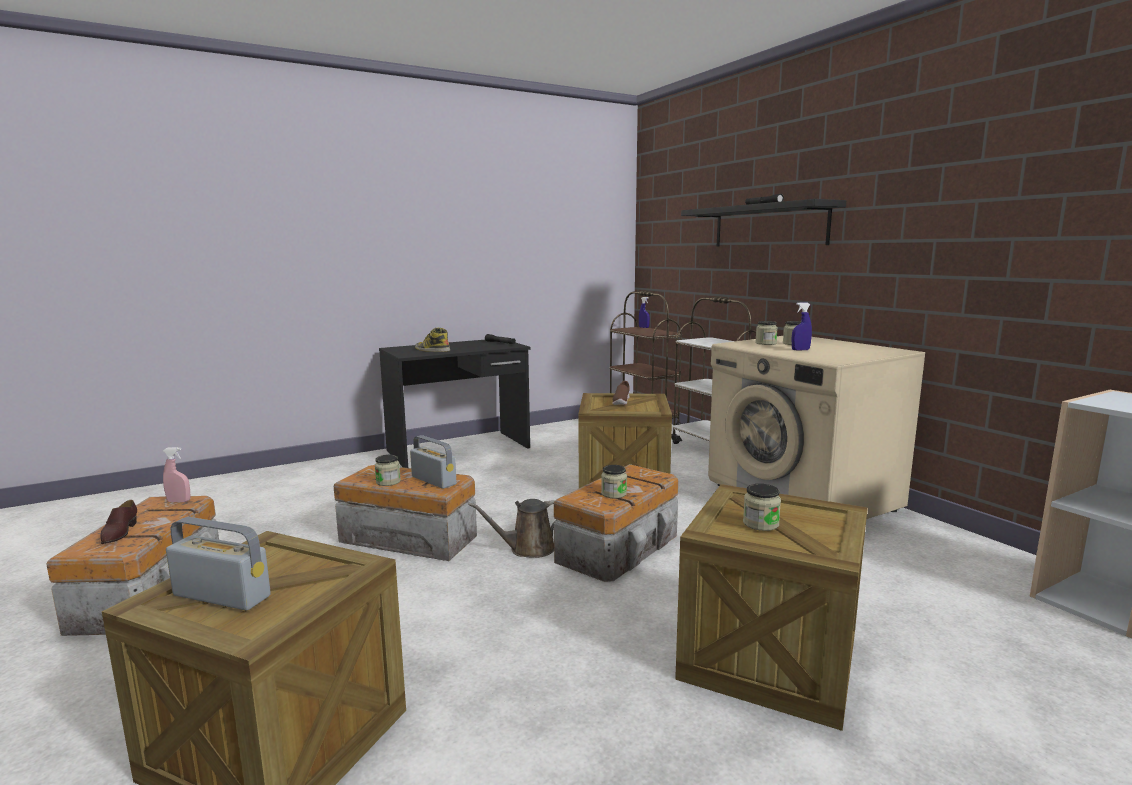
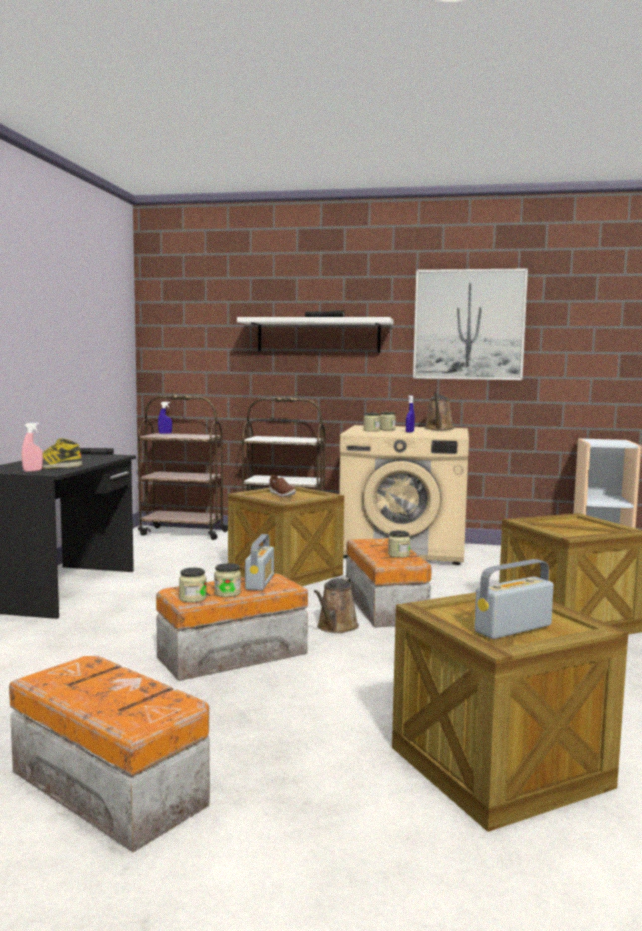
camera: 50 degrees left, 5 degrees down
(119, 533) = (124, 702): brown shoe -> none
(179, 501) = (77, 667): pink spray bottle -> pink spray bottle (32, 471)
(433, 480) = (260, 582): radio -> radio turned 105 degrees clockwise
(760, 524) = (571, 528): jar -> jar (192, 598)
(769, 226) = (318, 335): black shelf -> white shelf
(864, 349) = (438, 429): none -> brown watering can
(943, 200) = (469, 325): none -> picture

